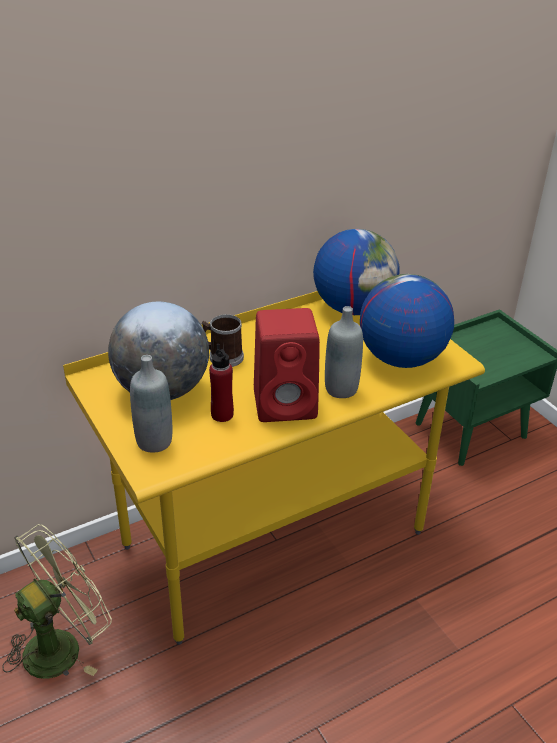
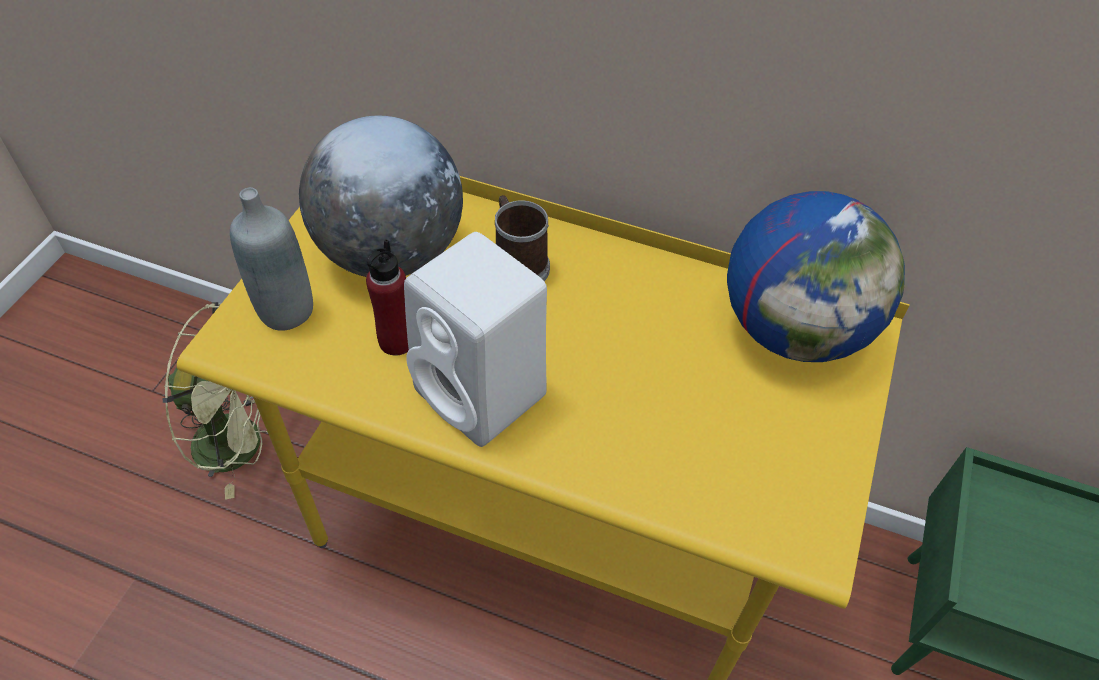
camera: 50 degrees right, 15 degrees up
(287, 404) = (484, 395): red speaker -> white speaker
(341, 389) = (579, 436): grey bottle -> none
(400, 358) = (735, 466): globe -> none

